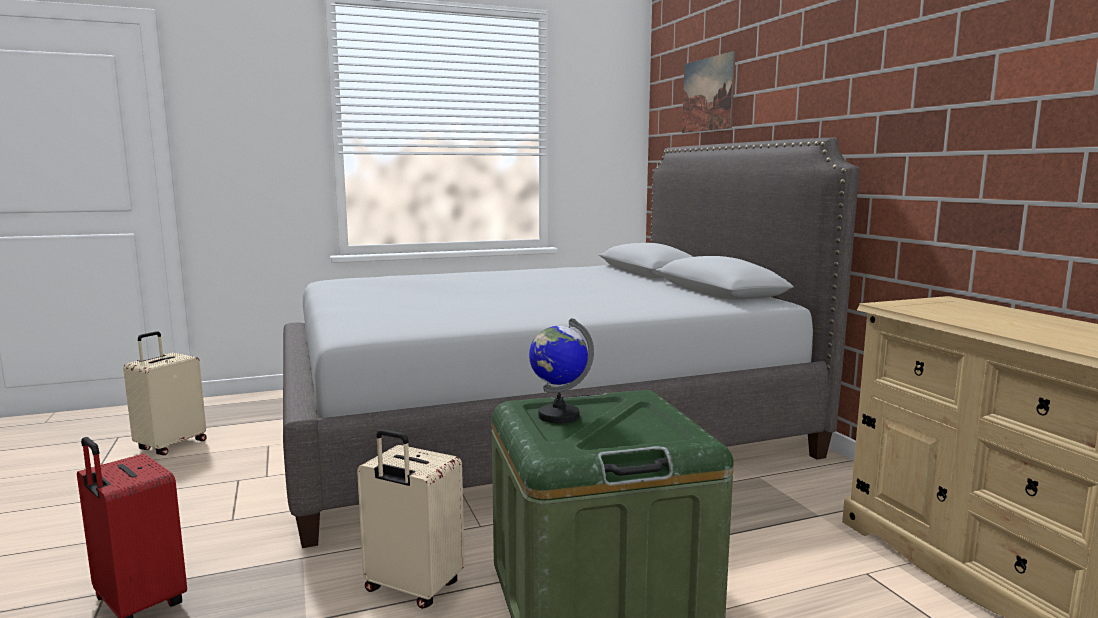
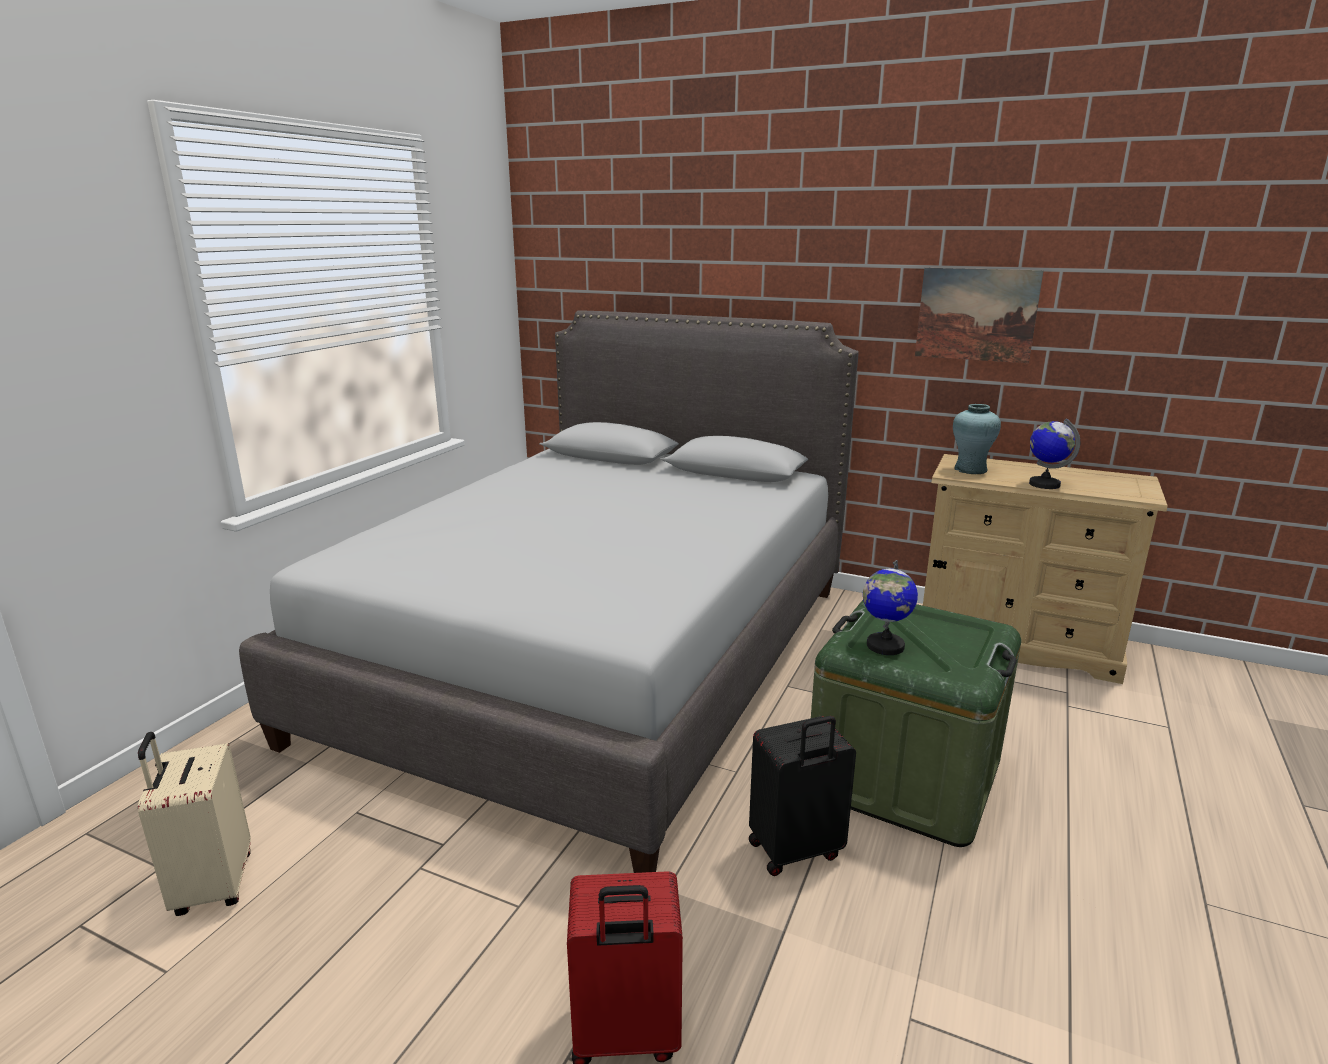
camera: 45 degrees left, 10 degrees up
(412, 589) = (796, 851): beige suitcase -> black suitcase
(708, 94) = (627, 254): picture -> picture (976, 314)
(932, 306) = (970, 470): none -> turquoise vase
(997, 327) = (1044, 484): none -> globe

